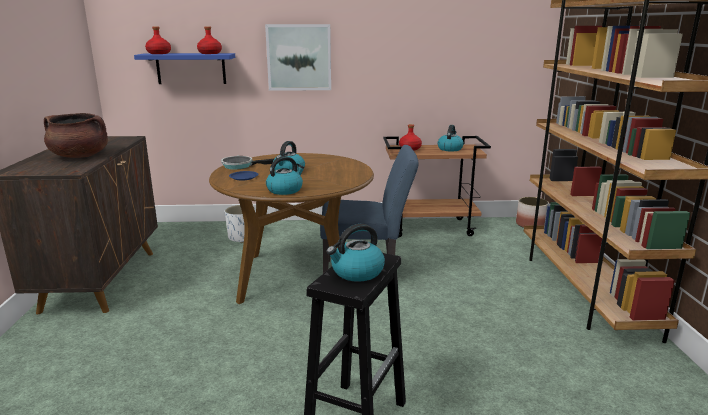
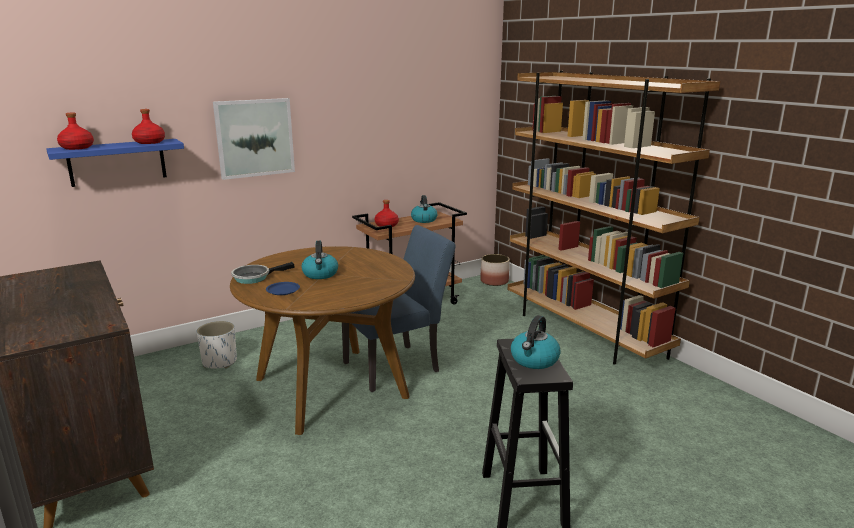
camera: 30 degrees left, 0 degrees up
(80, 156) = (71, 304): brown cooking pot -> none
(285, 190) = (352, 296): kettle -> none

